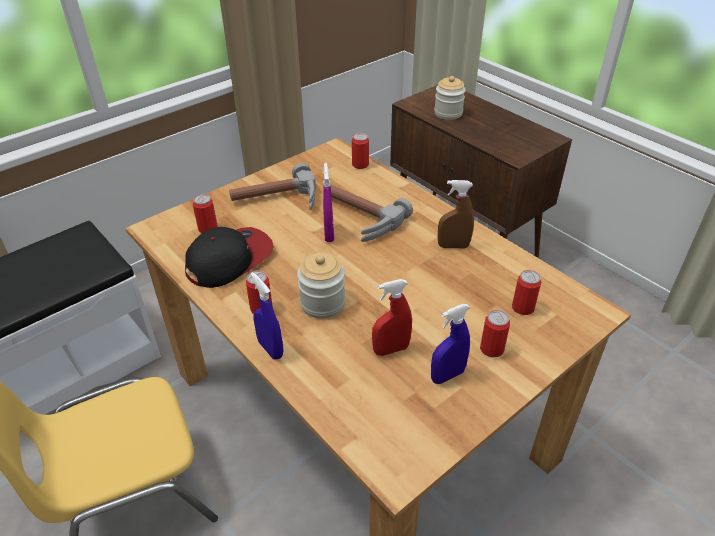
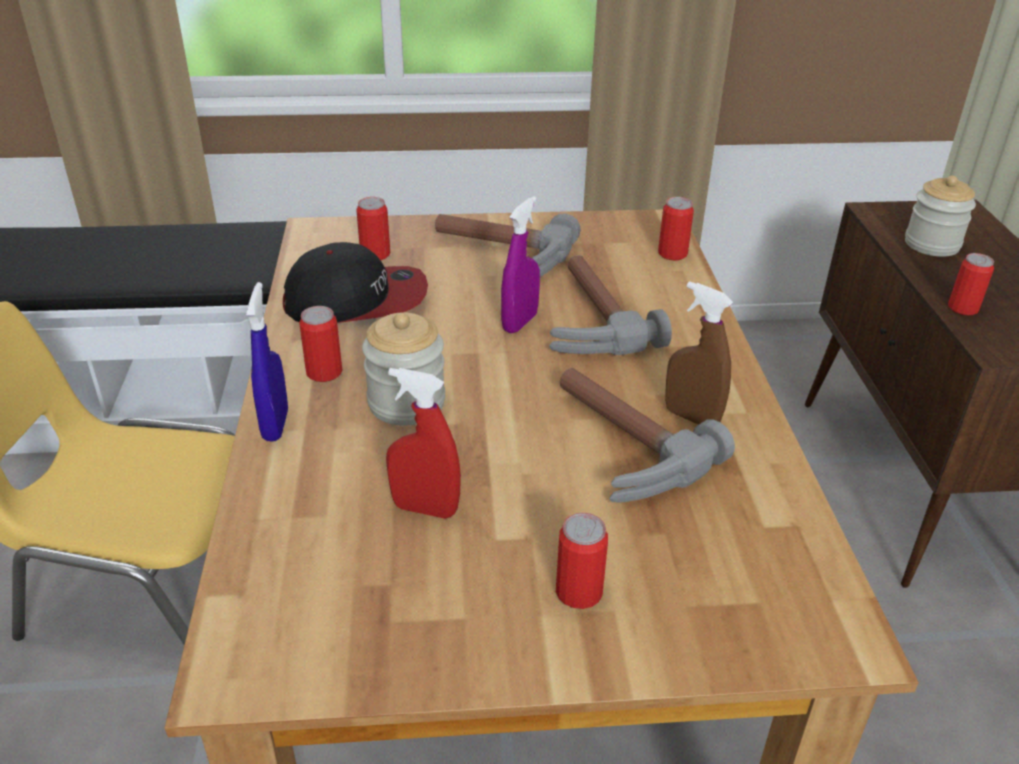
camera: 35 degrees right, 5 degrees down
(437, 276) = (614, 446): none -> hammer
(447, 375) = (463, 589): blue spray bottle -> none
(523, 308) = (706, 561): can -> can (963, 308)

